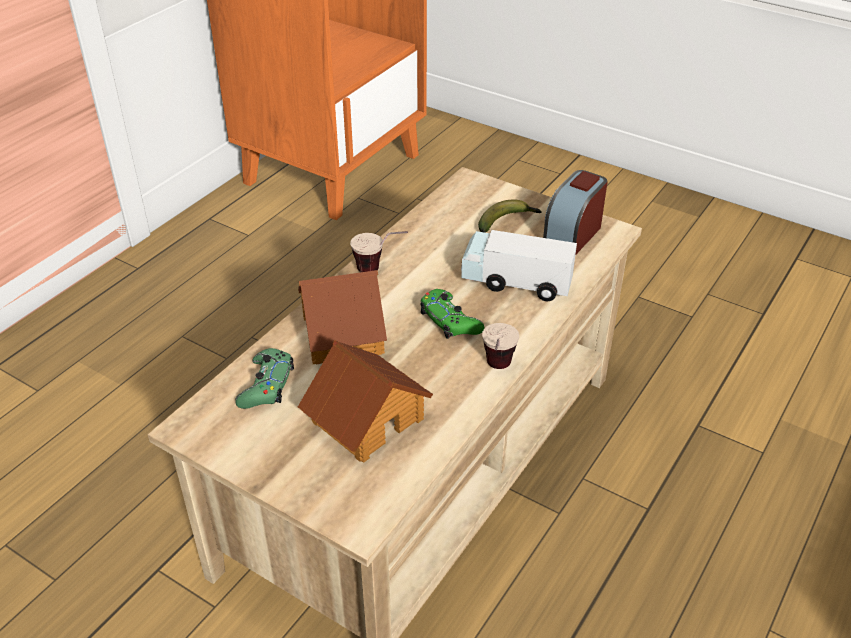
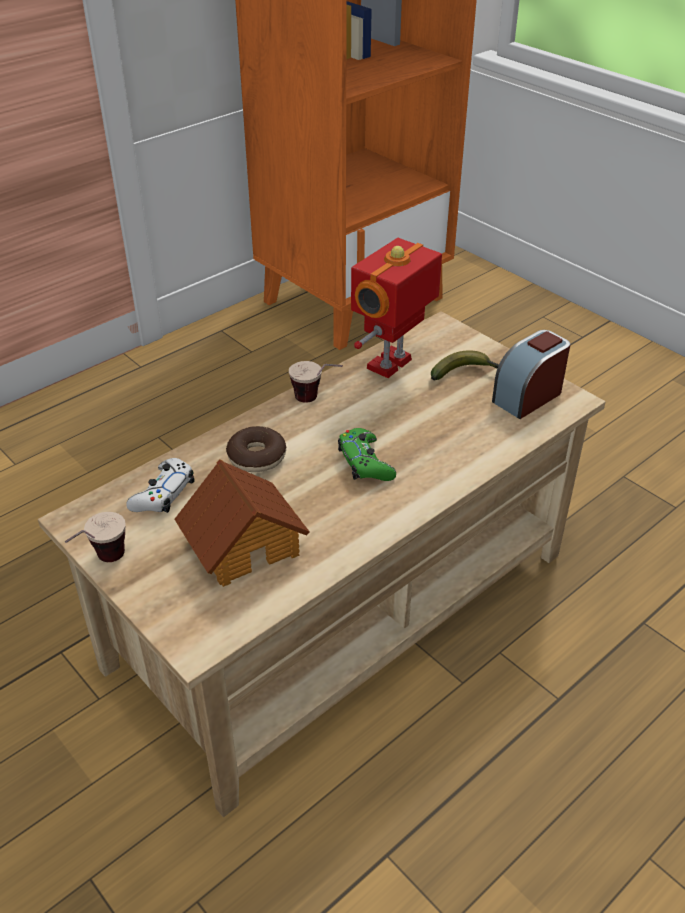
camera: 15 degrees right, 0 degrees up
(266, 386) = (163, 494): green game controller -> white game controller
(344, 333) = (257, 457): toy house -> donut
(437, 225) = (392, 365): none -> toy robot
(497, 371) = (392, 522): cup -> cup (101, 564)
(516, 282) = (448, 435): toy truck -> none

